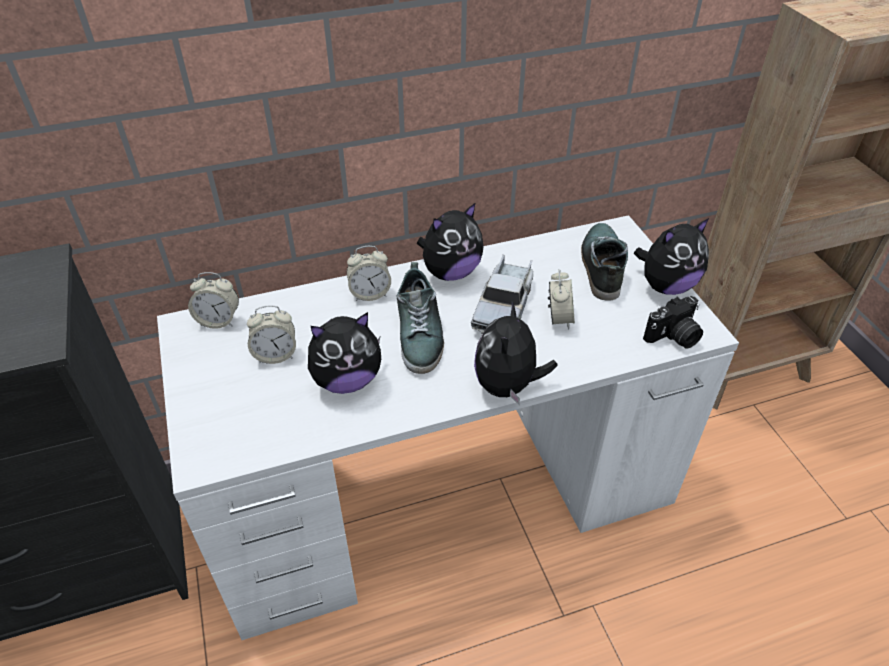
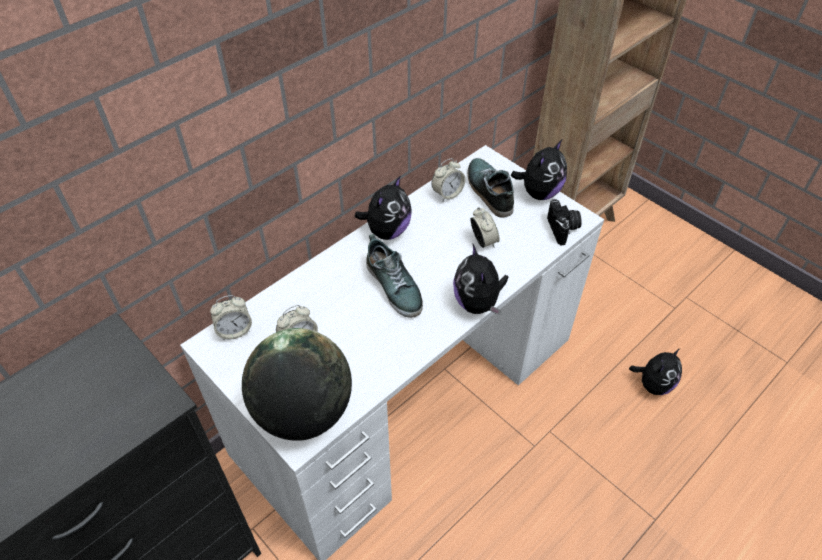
camera: 25 degrees left, 5 degrees up
(229, 432) = (304, 411): none -> globe
(347, 380) = (364, 340): plush toy -> plush toy (653, 384)
(370, 293) = (338, 268): alarm clock -> alarm clock (447, 194)
(504, 307) = (441, 245): toy truck -> none
(674, 337) = (563, 229): camera -> camera turned 45 degrees counterclockwise

